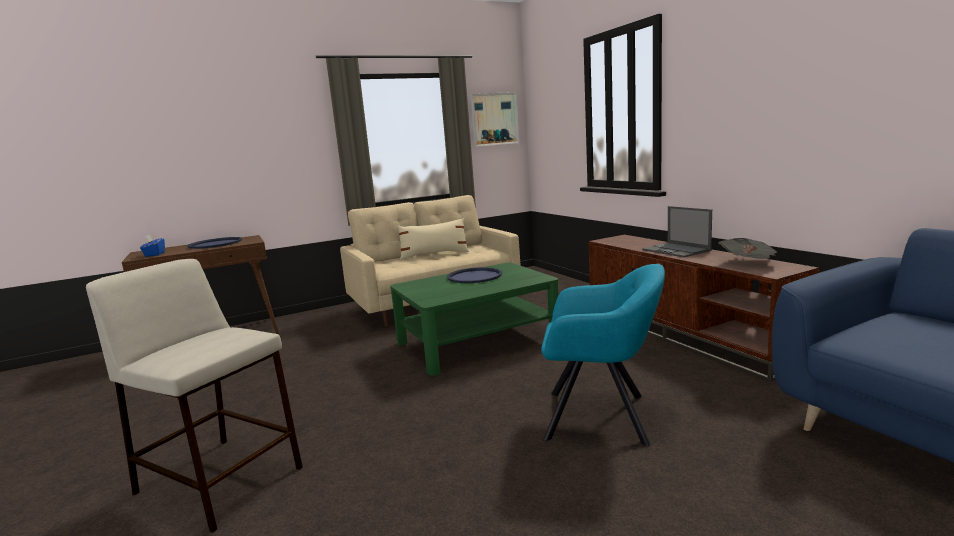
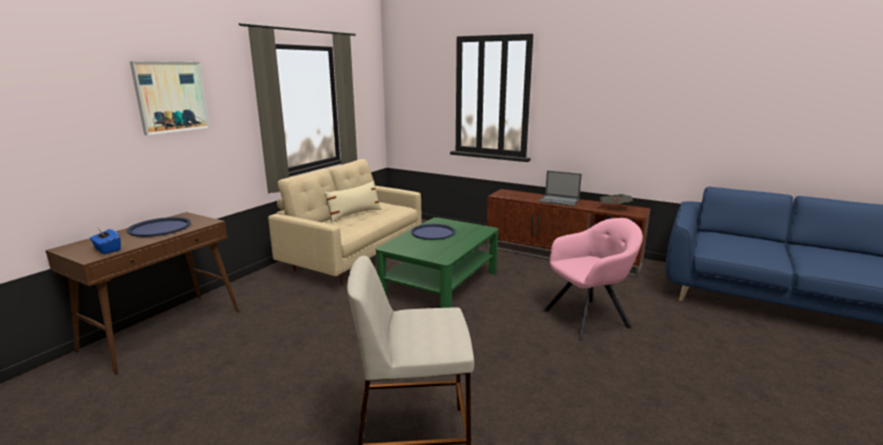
camera: 35 degrees left, 5 degrees up
(494, 119) = (365, 90): picture -> picture (171, 97)
(601, 417) = (589, 318): turquoise armchair -> pink armchair

